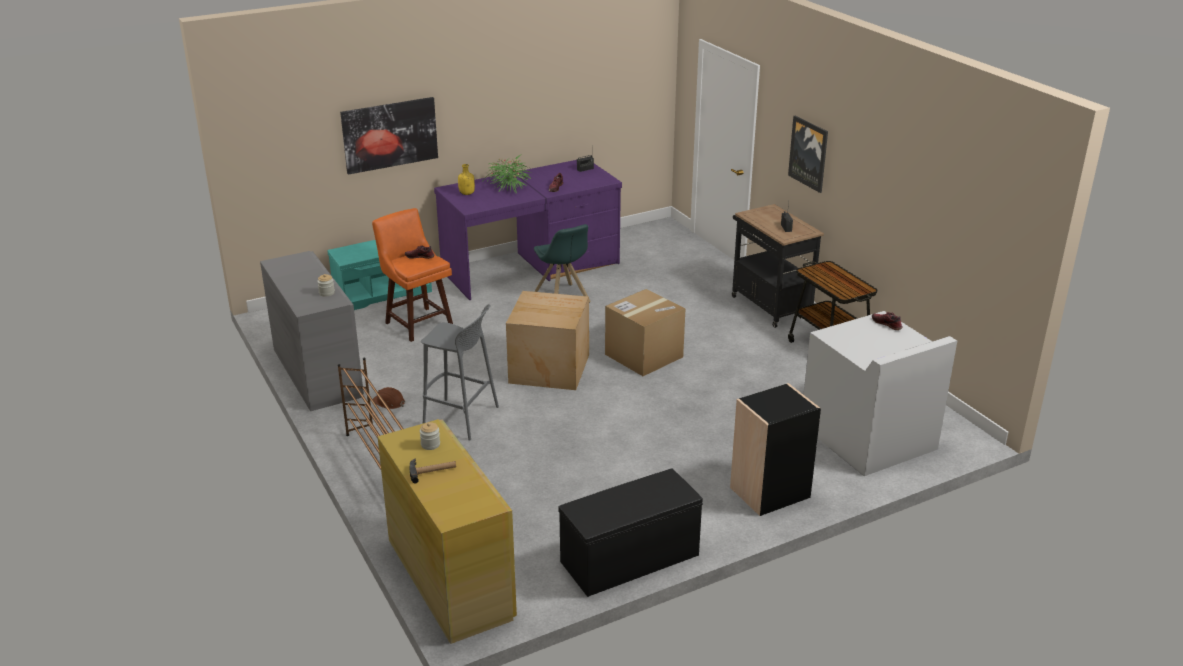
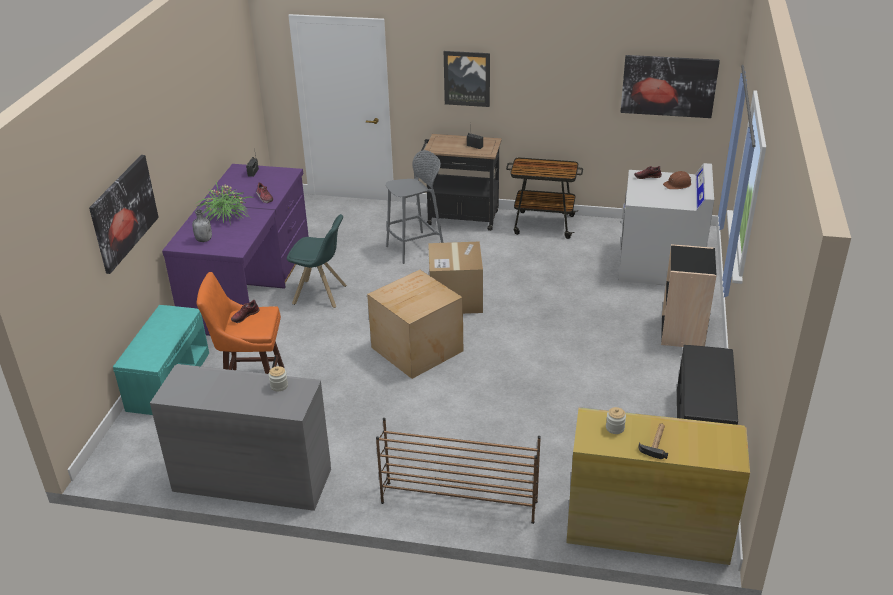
camera: 50 degrees left, 5 degrees up
(389, 402) = (359, 455): brown hard hat -> brown hard hat (677, 184)
(461, 418) = (433, 426): grey stool -> grey stool (416, 248)
(467, 194) = (204, 240): yellow bottle -> grey bottle
(973, 233) = (668, 86): none -> picture

